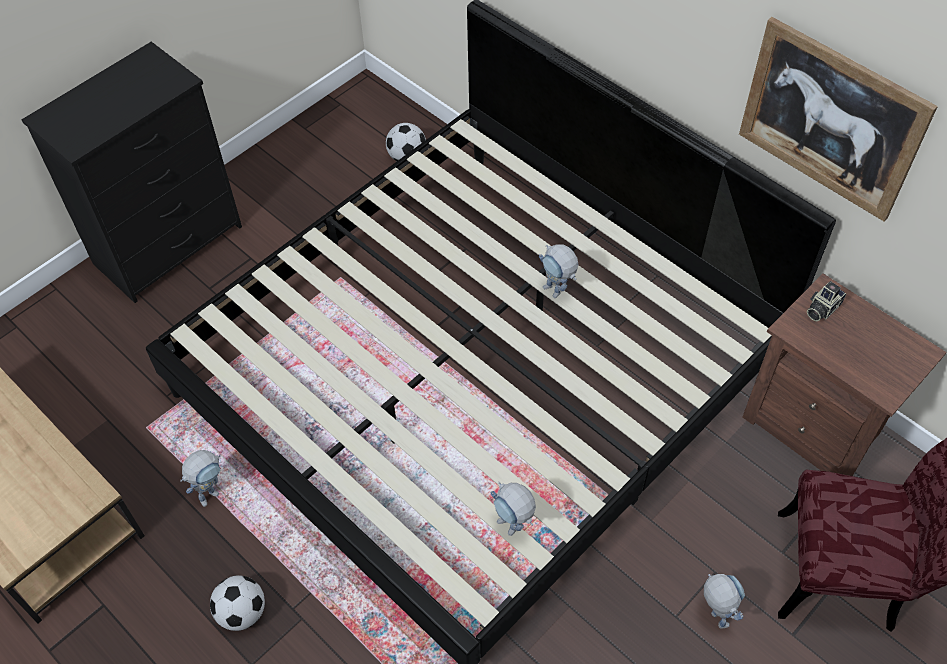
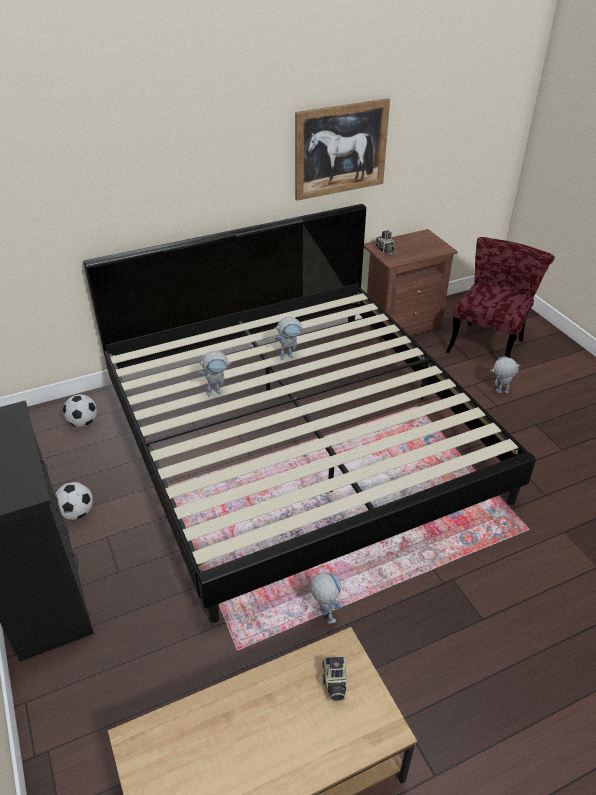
camera: 70 degrees left, 15 degrees down
(50, 498) = (334, 683): none -> camera
(242, 612) = (438, 615): football -> football (77, 513)
(513, 529) = (454, 418): toy robot -> toy robot (217, 391)

